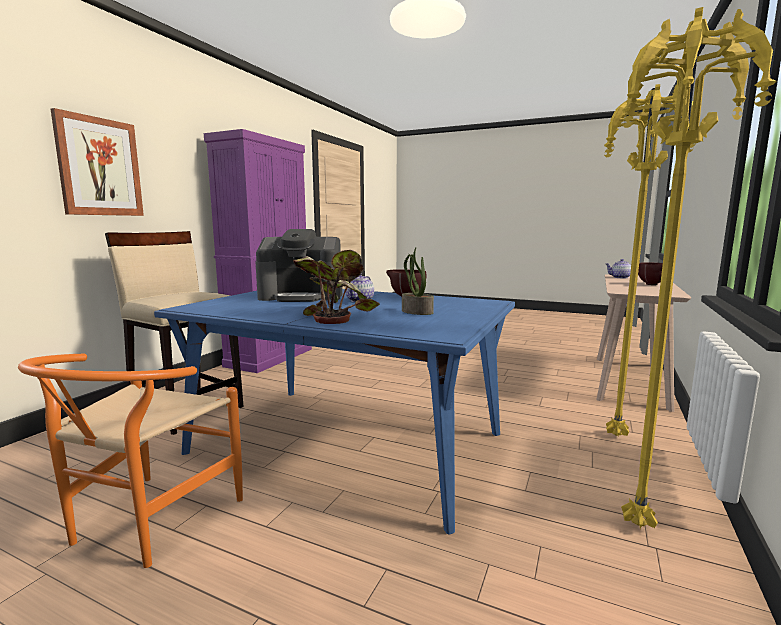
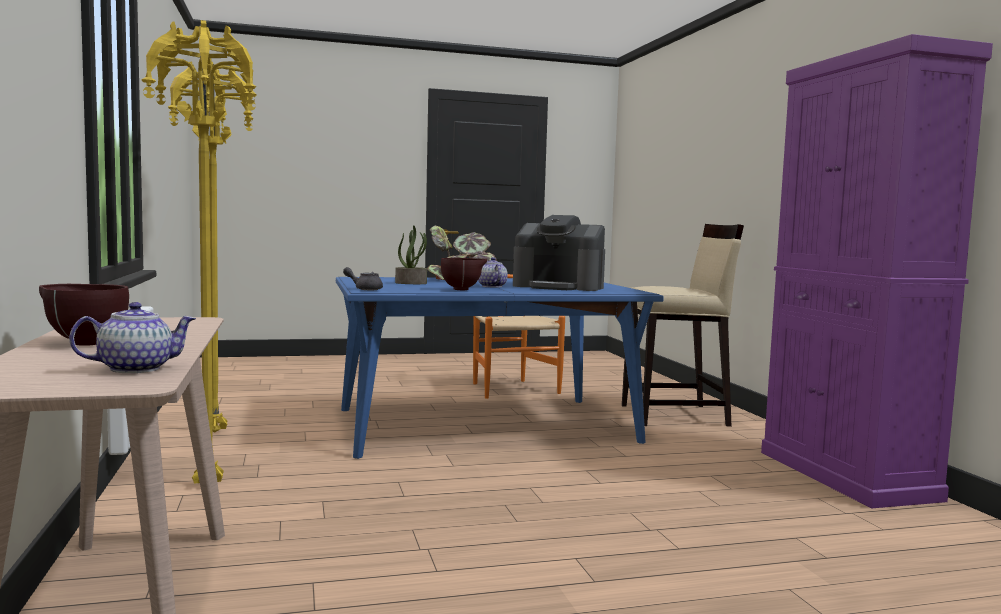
camera: 140 degrees right, 5 degrees down
(99, 167) = (761, 159): picture -> none
(302, 296) = (559, 287): coffee machine -> coffee machine turned 120 degrees counterclockwise
(490, 304) = (365, 289): none -> grey teapot

